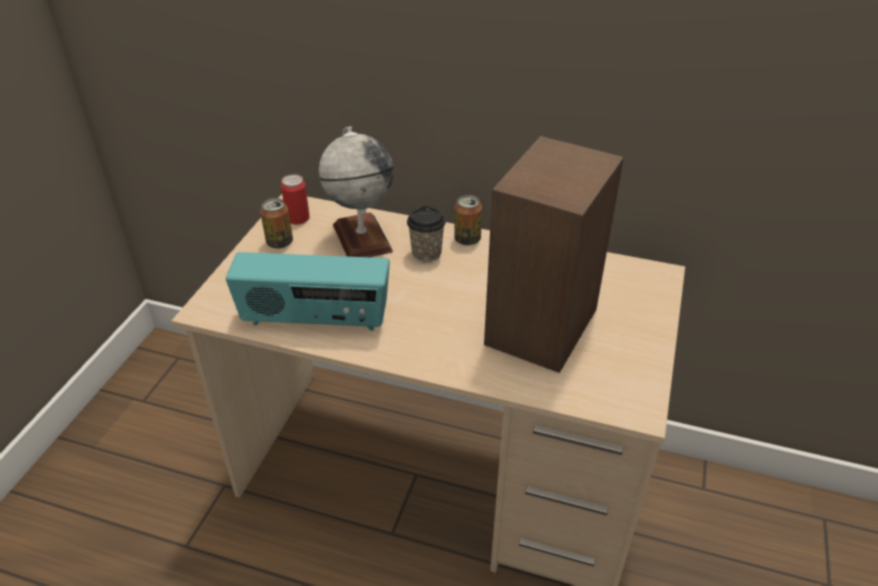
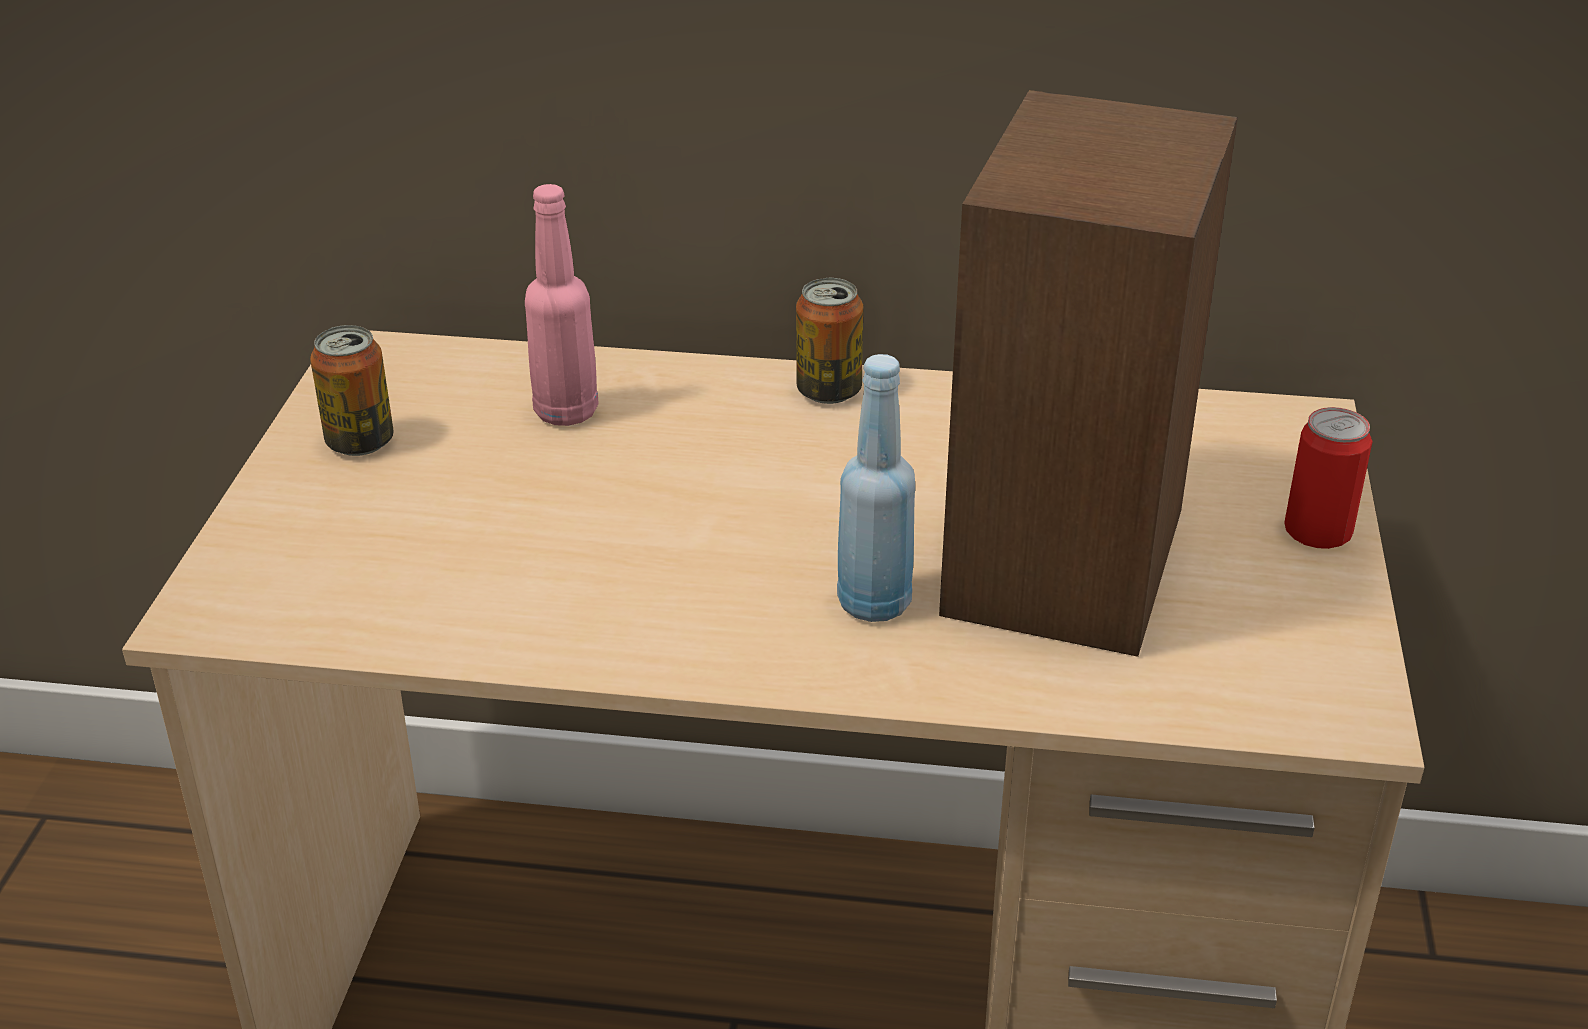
camera: 10 degrees left, 5 degrees down
(298, 218) = (390, 383): can -> can (1317, 531)
(315, 320) = (502, 606): radio -> none
(361, 238) = (566, 412): globe -> pink bottle
(426, 254) = (738, 431): cup -> none
(459, 336) = (874, 603): none -> blue bottle

